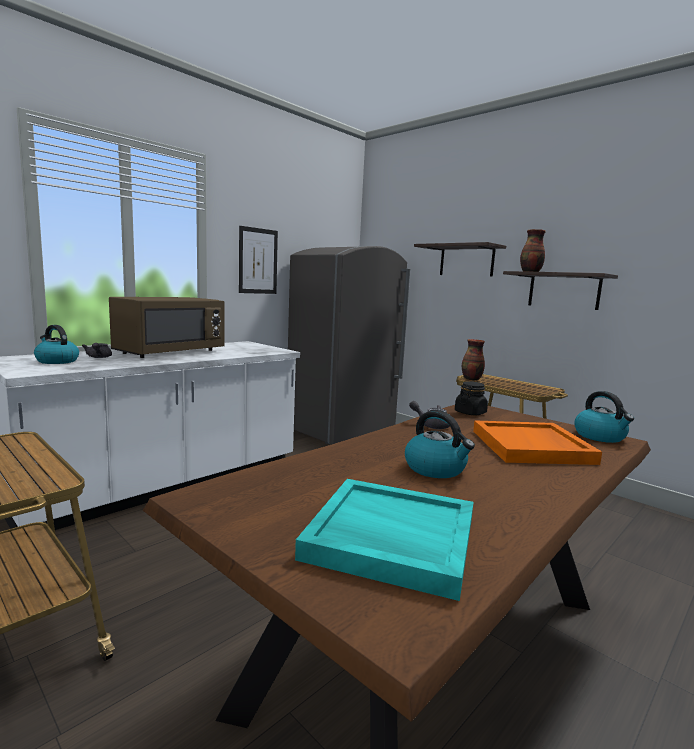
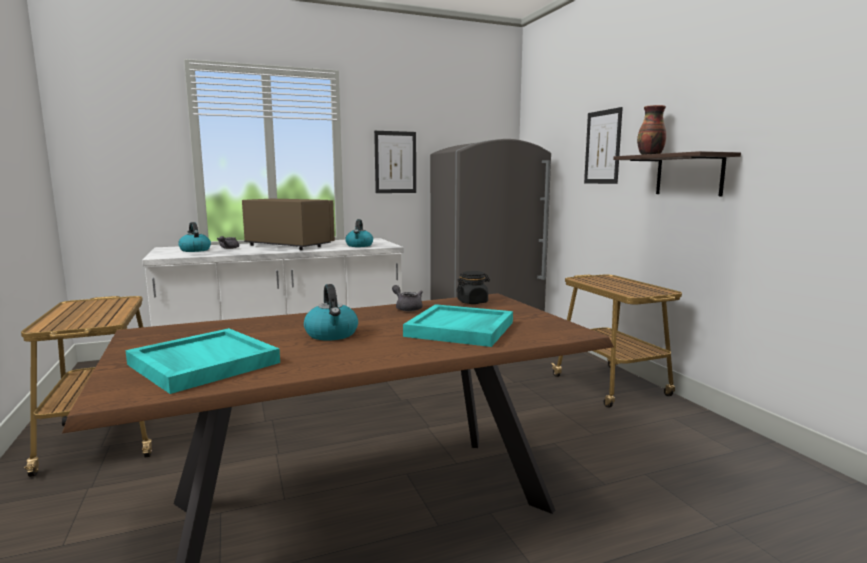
camera: 25 degrees right, 0 degrees up
(170, 352) = (289, 246): brown microwave -> brown microwave turned 120 degrees counterclockwise
(466, 261) = (602, 147): shelf -> picture
(471, 379) = (582, 278): vase -> none
(532, 447) = (461, 329): orange tray -> turquoise tray
(600, 436) = (561, 328): kettle -> kettle (359, 245)

